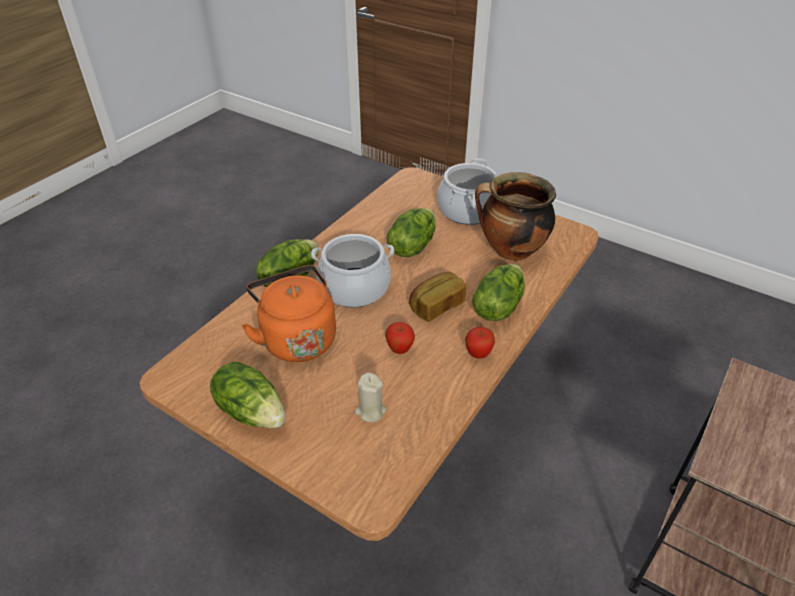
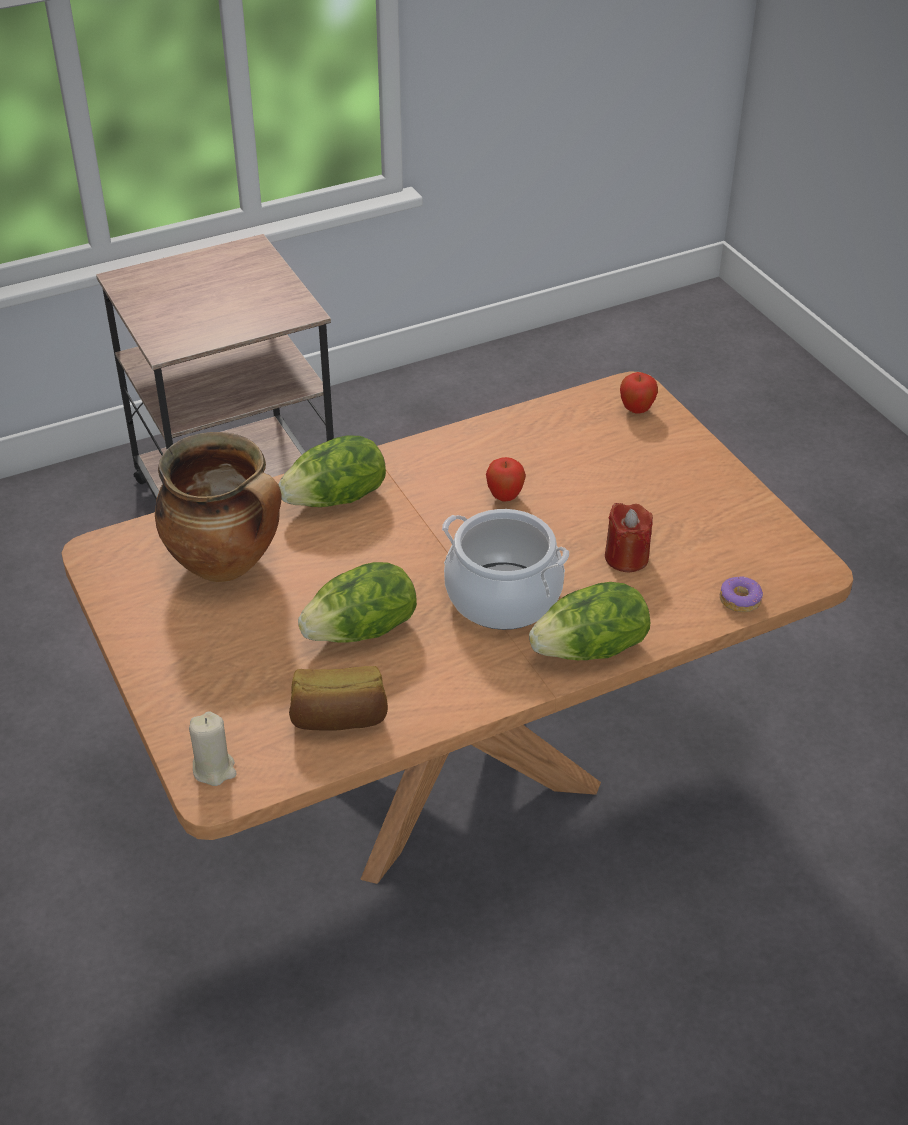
camera: 150 degrees left, 0 degrees up
(214, 337) = (740, 600): none -> donut
(252, 411) = (718, 497): lettuce -> none
(297, 338) = (626, 557): orange kettle -> red candle
(370, 411) = (585, 452): beige candle -> beige candle (214, 769)
(436, 306) = (413, 529): bread -> bread (339, 718)
(467, 210) = (205, 663): cooking pot -> none
(478, 354) = (418, 459): apple -> apple (636, 410)

